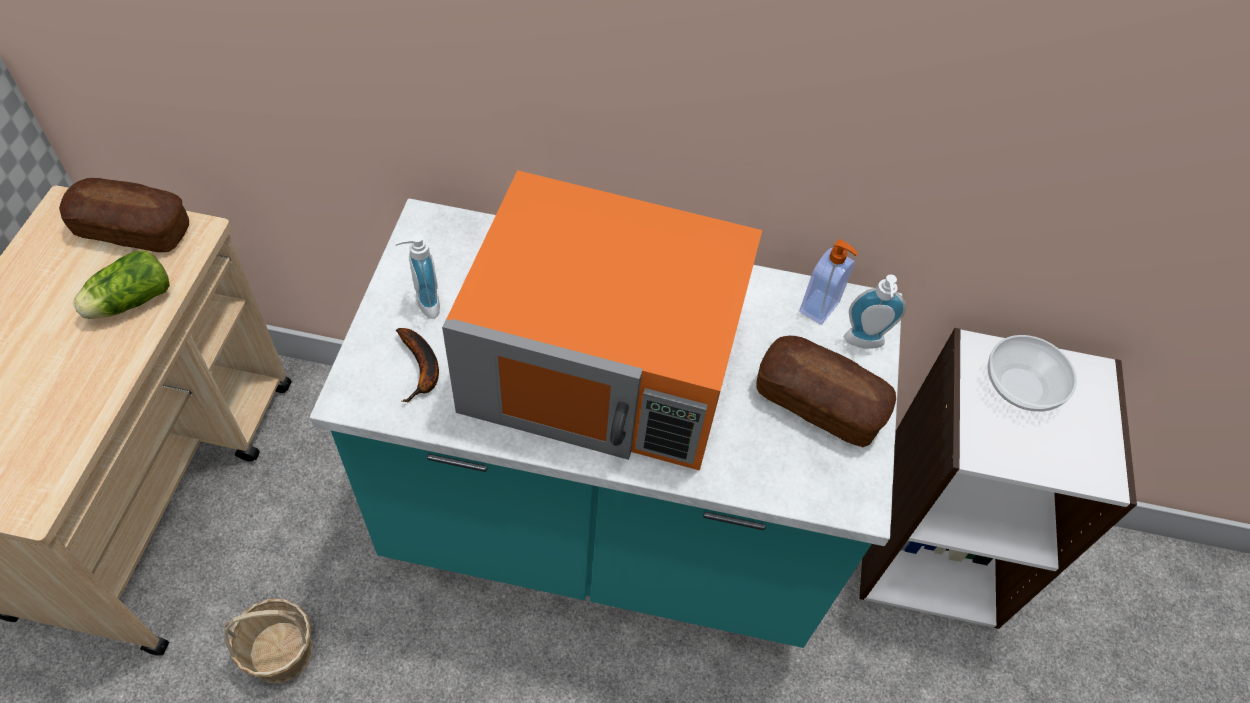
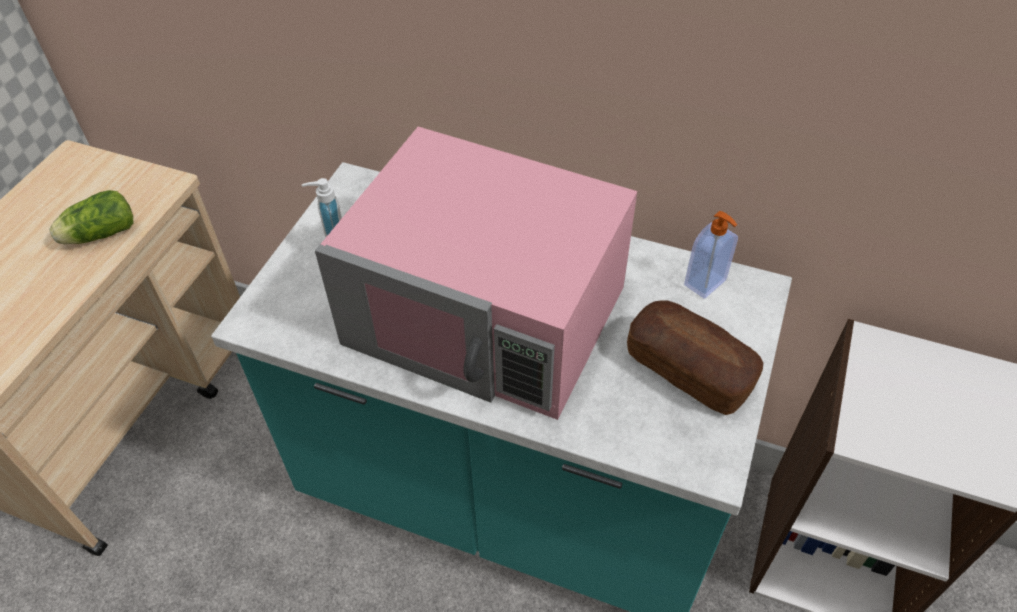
camera: 15 degrees right, 5 degrees down
(133, 230) = (118, 178): bread -> none
(280, 652) = (200, 567): basket -> none
(421, 369) = (318, 304): banana -> none
(605, 363) = (487, 315): orange microwave -> pink microwave
(863, 344) = (744, 320): soap dispenser -> none
(1019, 386) = (909, 380): bowl -> none

